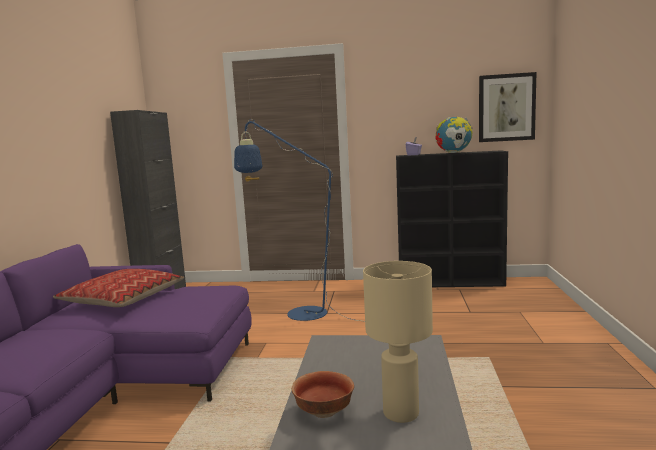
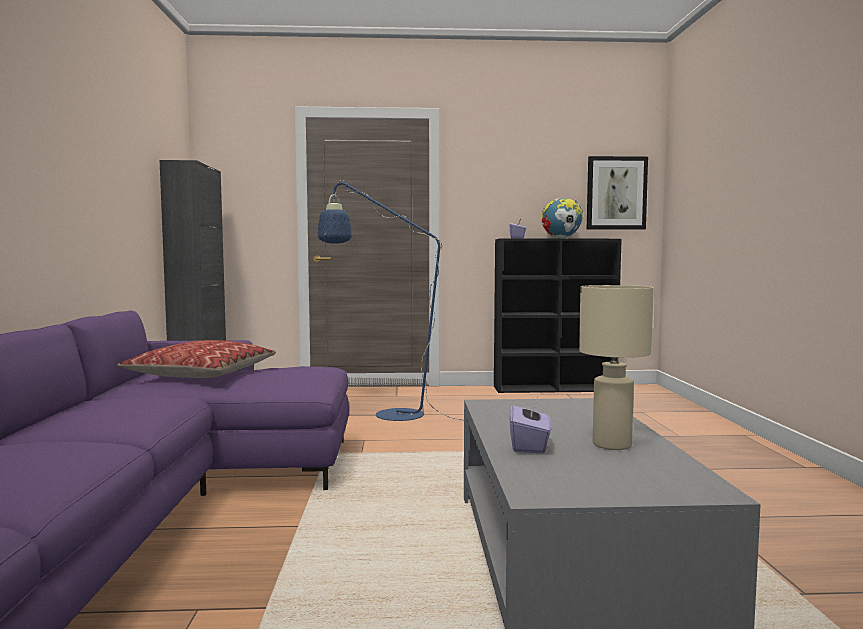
camera: 10 degrees left, 5 degrees down
(324, 411) = (529, 446): bowl -> purple tissue box

